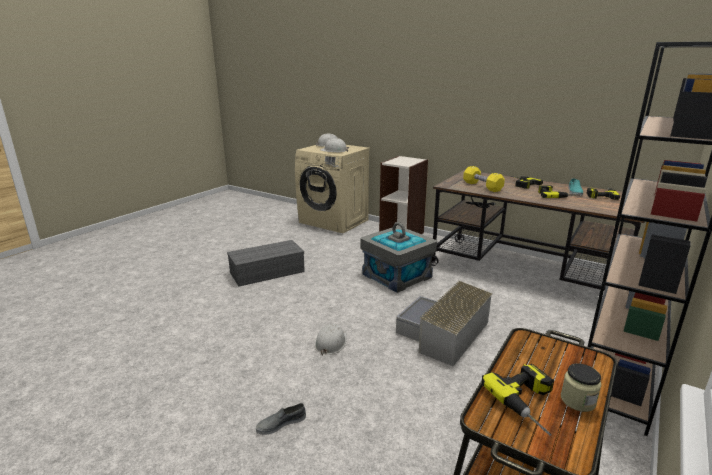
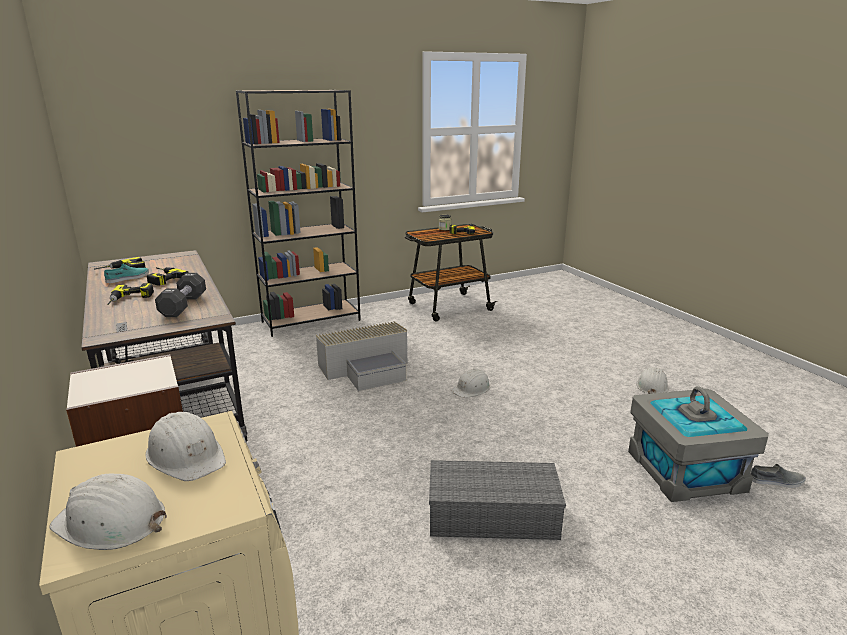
camera: 150 degrees left, 0 degrees up
(132, 414) = (652, 385): none -> white hard hat
(281, 423) = (540, 355): grey shoe -> grey shoe (777, 481)
(397, 276) = (314, 439): grey storage box -> grey storage box (684, 471)
(482, 186) = (183, 306): yellow dumbbell -> black dumbbell

